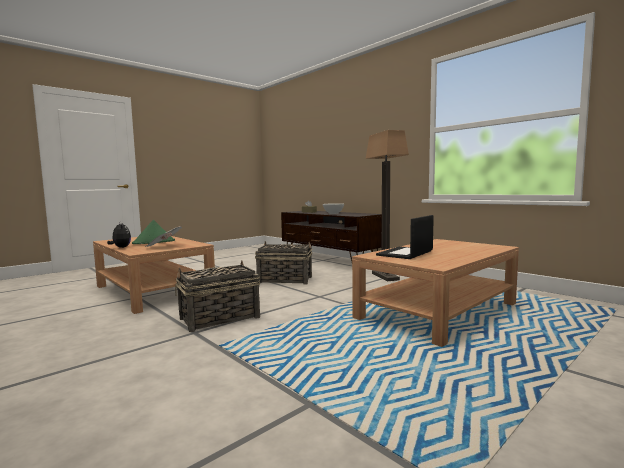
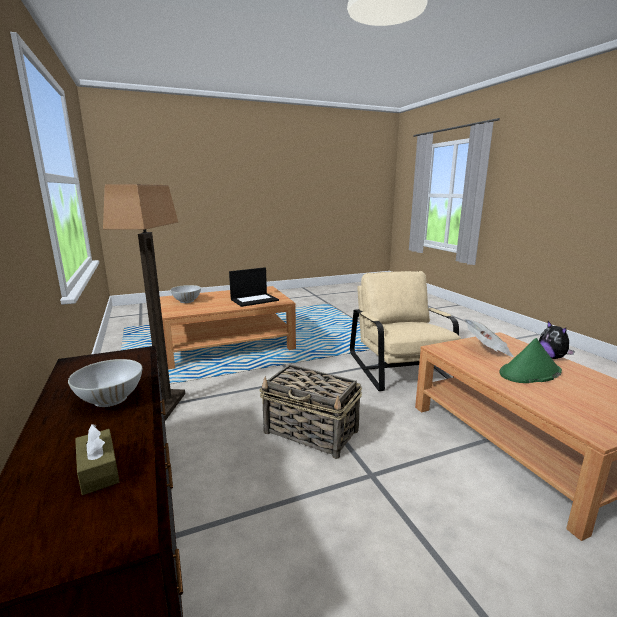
camera: 160 degrees left, 10 degrees up
(219, 318) = (400, 367): basket -> beige armchair
(469, 246) = (186, 301): none -> white bowl

